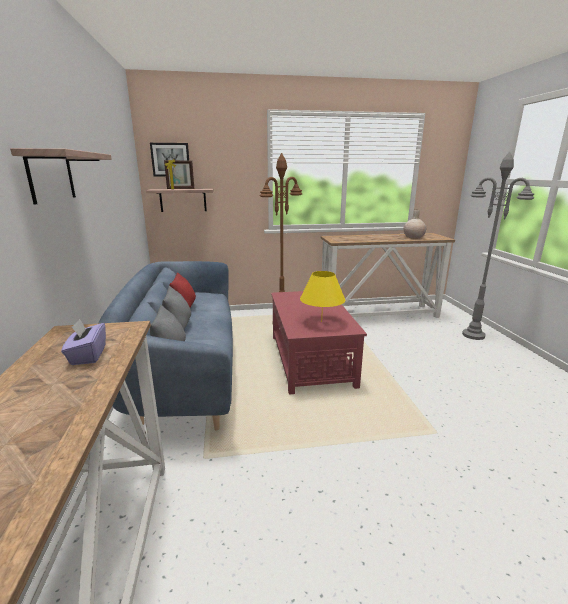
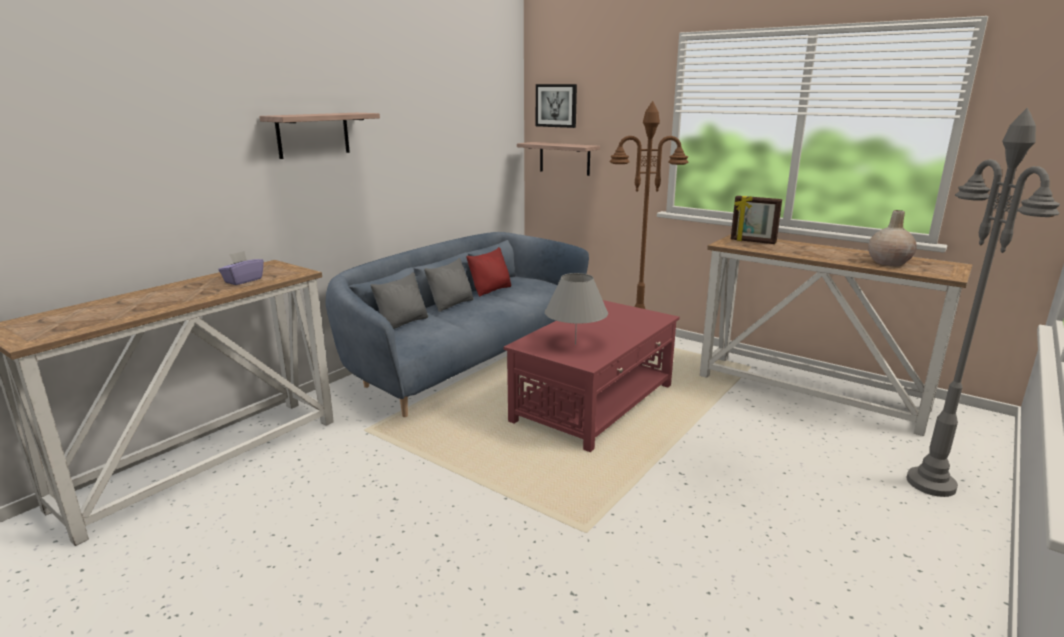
camera: 45 degrees right, 0 degrees up
(180, 189) = (558, 144): picture frame -> picture frame (752, 241)
(321, 321) = (575, 344): yellow table lamp -> grey table lamp

